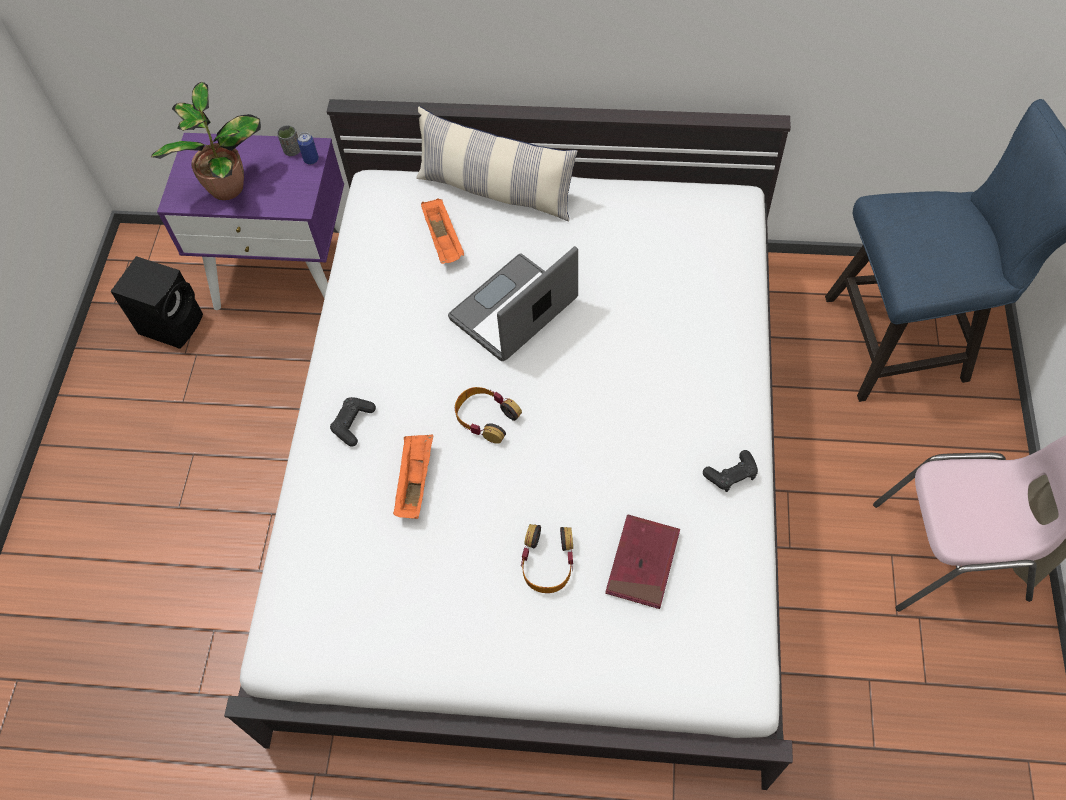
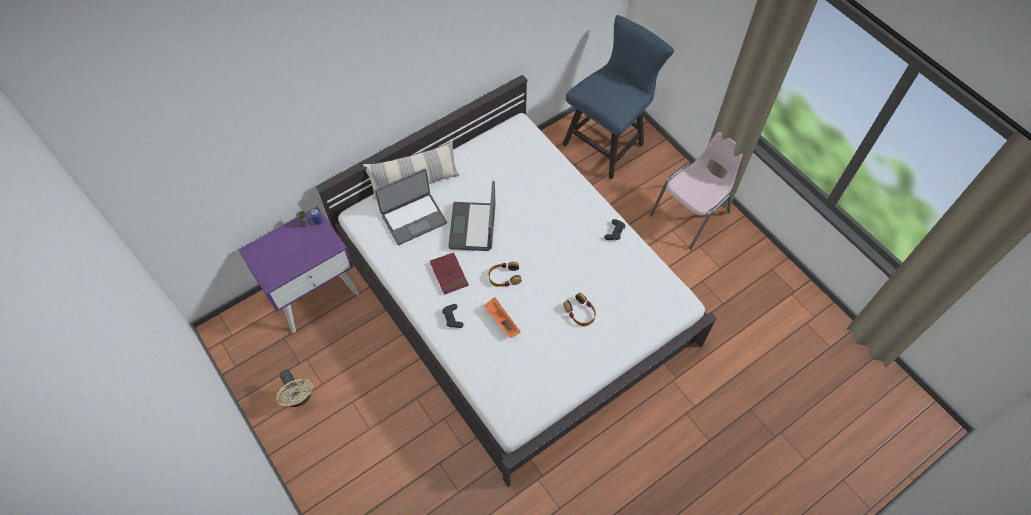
camera: 45 degrees left, 0 degrees up
(141, 399) = (299, 398): none -> beige fan
(173, 323) = (278, 353): black speaker -> none
(227, 185) = (288, 259): potted plant -> none
(444, 240) = (413, 218): orange tray -> laptop
(642, 563) = (613, 287): red book -> red book (449, 274)

